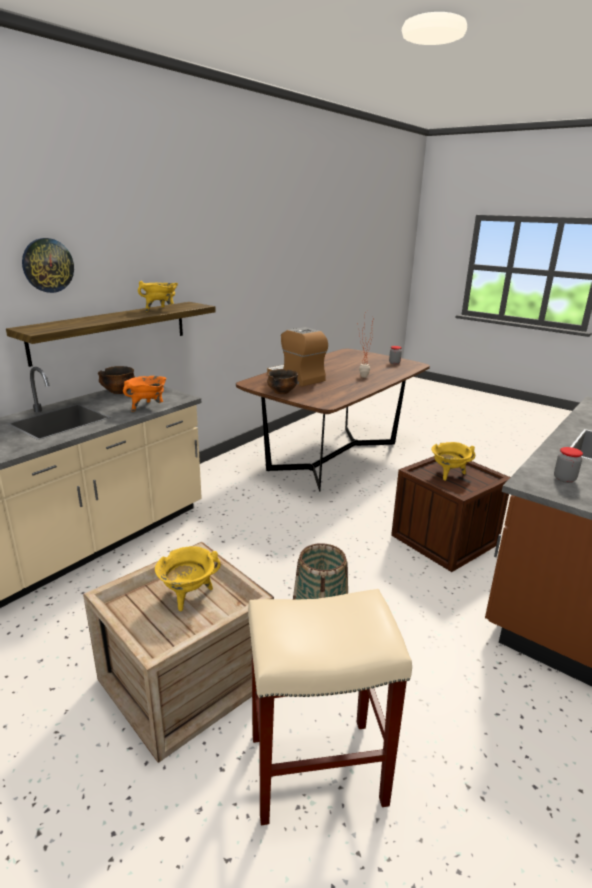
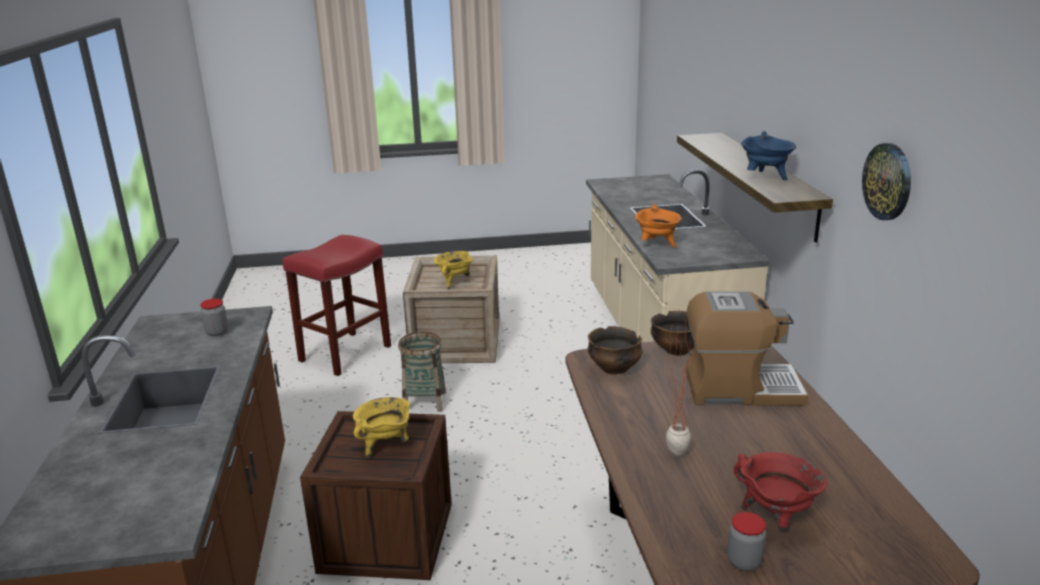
camera: 135 degrees right, 0 degrees up
(47, 265) = (746, 86): wall clock -> wall clock (888, 181)
(119, 392) = (727, 243): bowl -> bowl (614, 368)
(160, 310) = (765, 177): yellow cooking pot -> blue cooking pot
(315, 770) = (346, 353): beige stool -> red stool
(368, 363) = (776, 518): none -> red cooking pot

